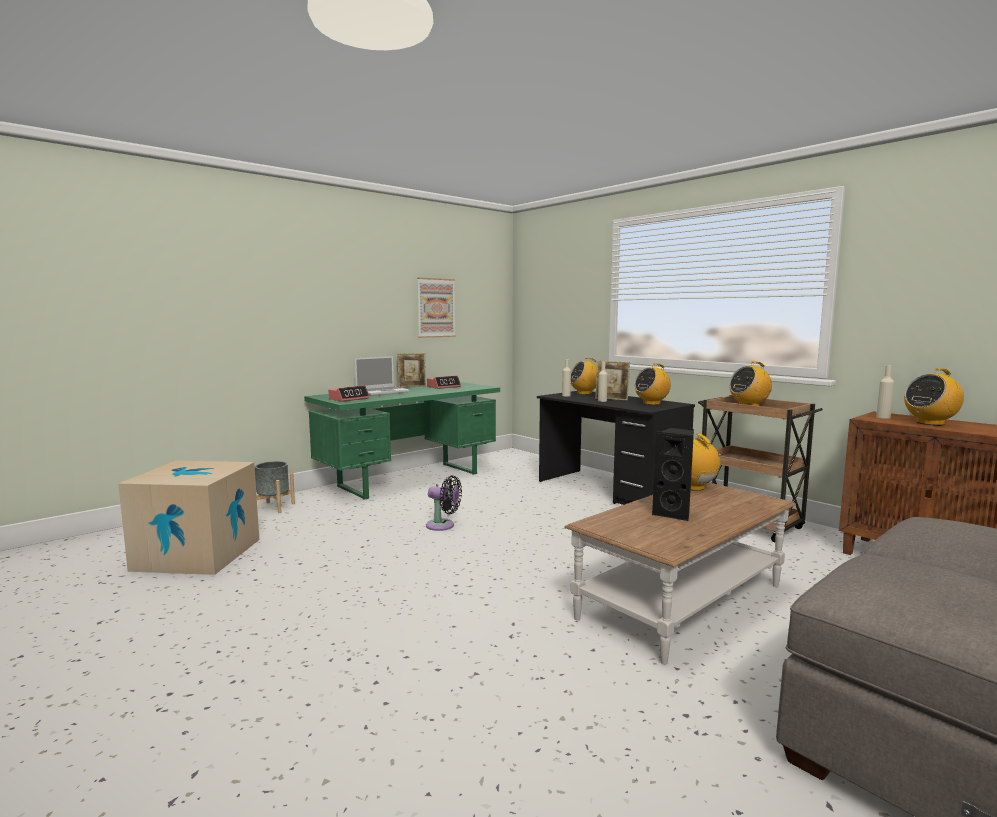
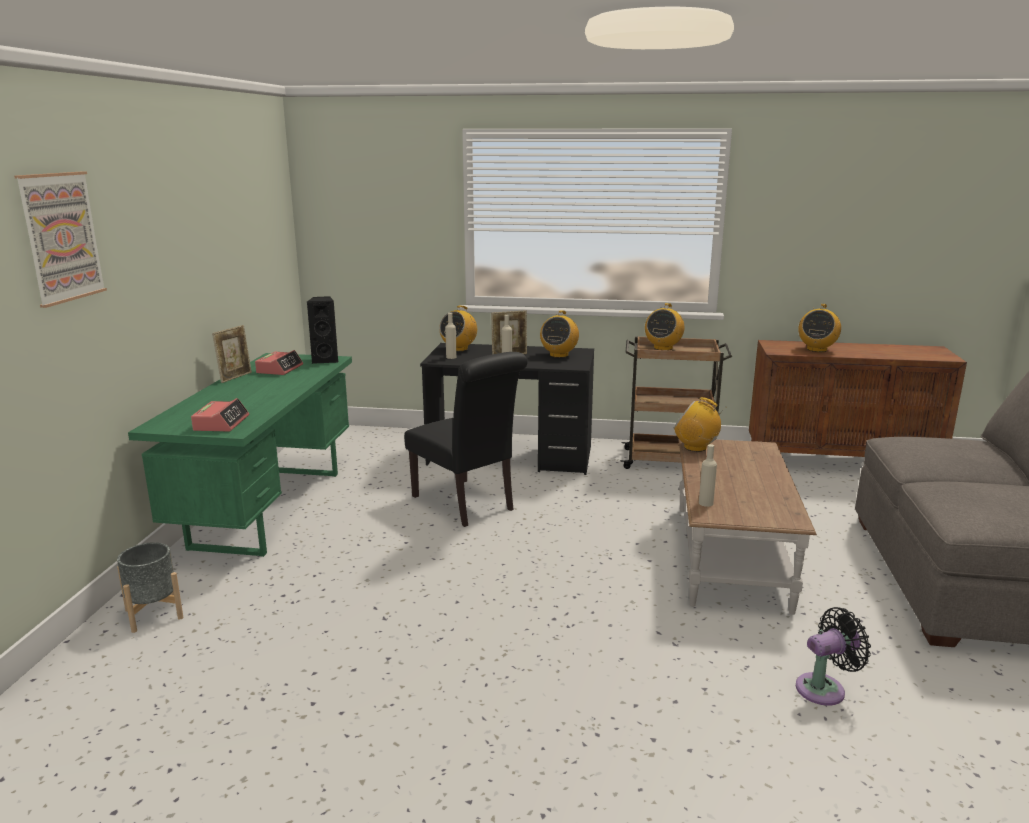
camera: 40 degrees left, 10 degrees up
(197, 554) = (189, 722): cardboard box -> none
(382, 392) = (228, 398): laptop -> none
(436, 308) = (233, 253): picture -> picture (61, 237)
(443, 526) = (424, 557): black fan -> black fan (824, 688)
(524, 508) = (467, 505): none -> black chair
(674, 513) = (734, 482): black speaker -> black speaker (326, 360)
(883, 417) = (780, 347): beige bottle -> beige bottle (706, 503)

